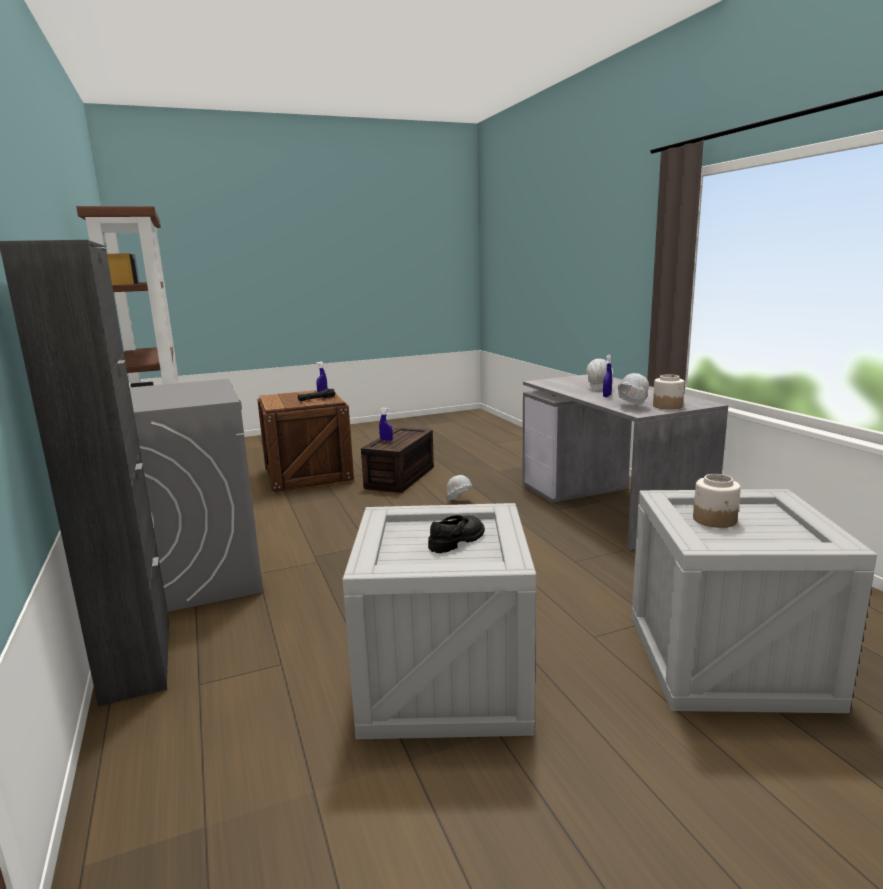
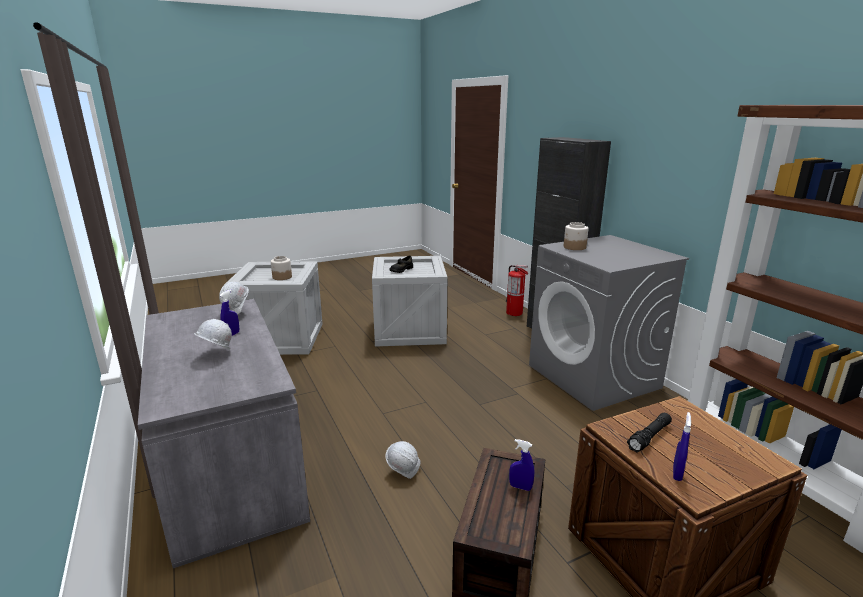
camera: 175 degrees right, 5 degrees up
(137, 751) = (514, 313): none -> fire extinguisher
(667, 406) = (203, 313): jar -> jar (574, 247)

